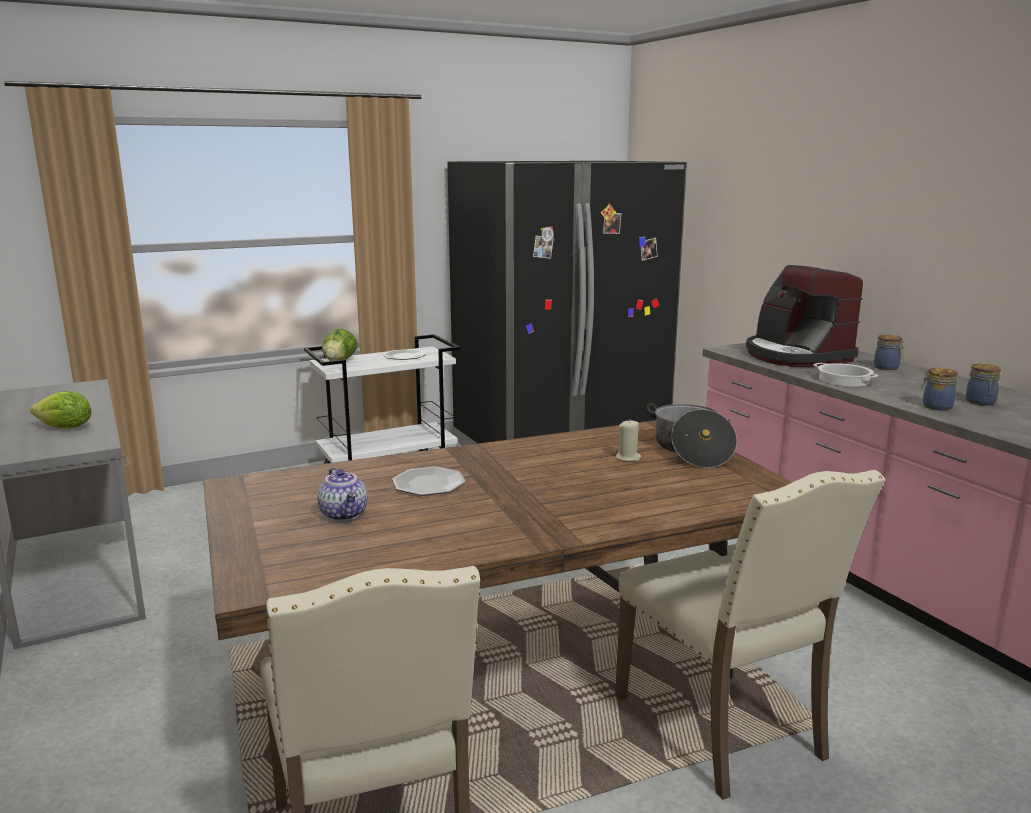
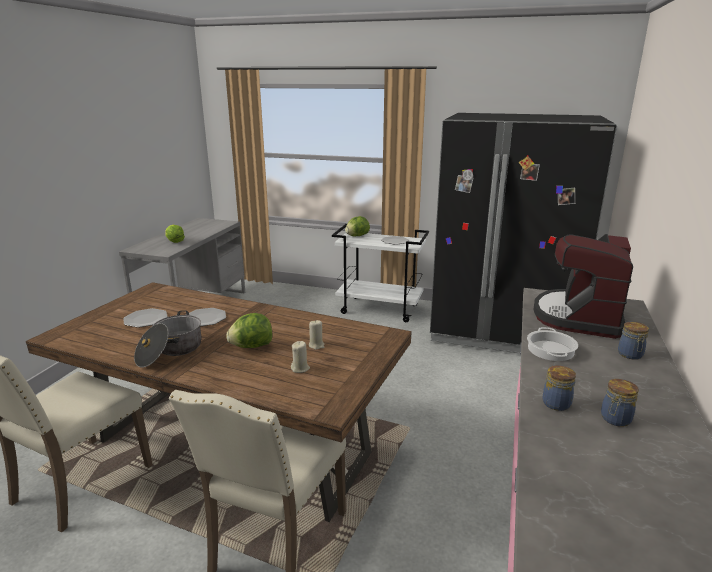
camera: 45 degrees right, 5 degrees up
(345, 514) = (146, 319): teapot -> plate
(569, 484) = (251, 346): none -> lettuce
(671, 479) = (300, 368): none -> beige candle
(690, 450) = (360, 356): cooking pot -> cooking pot (170, 351)

